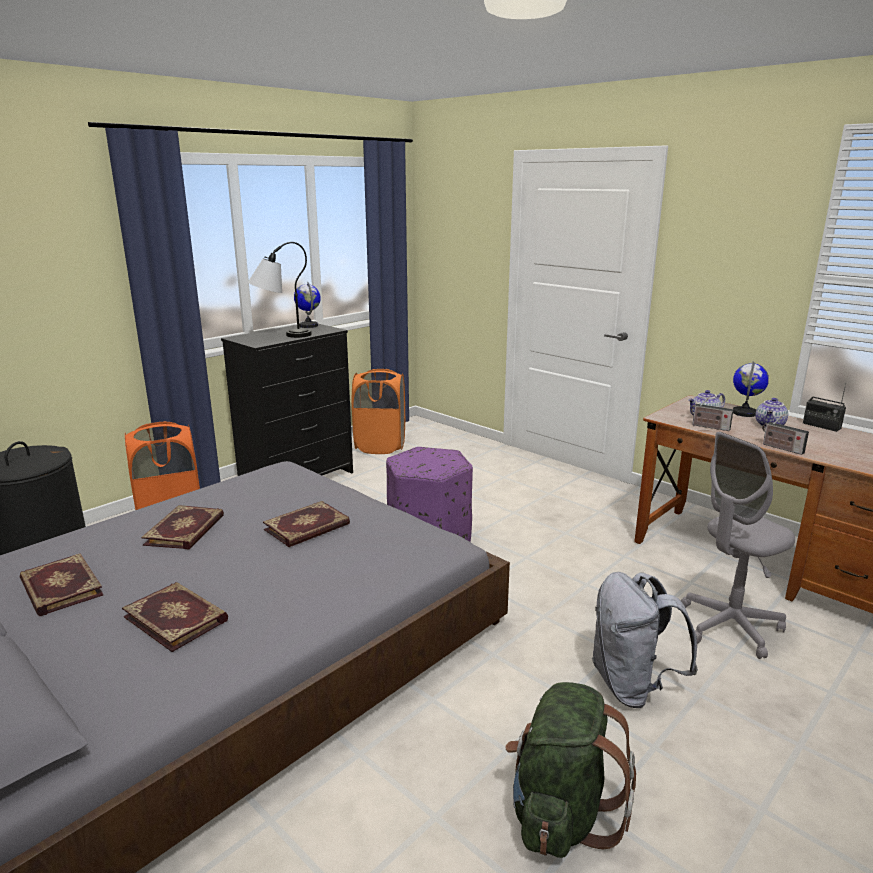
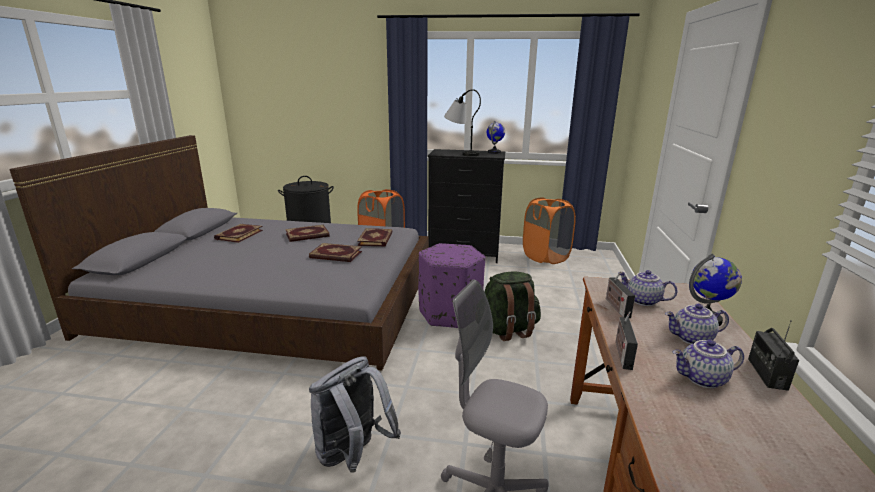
camera: 55 degrees right, 0 degrees up
(177, 618) = (226, 259): book -> book (376, 239)
(561, 813) = (200, 457): green backpack -> green backpack (507, 330)
(822, 441) = (702, 379): none -> teapot

